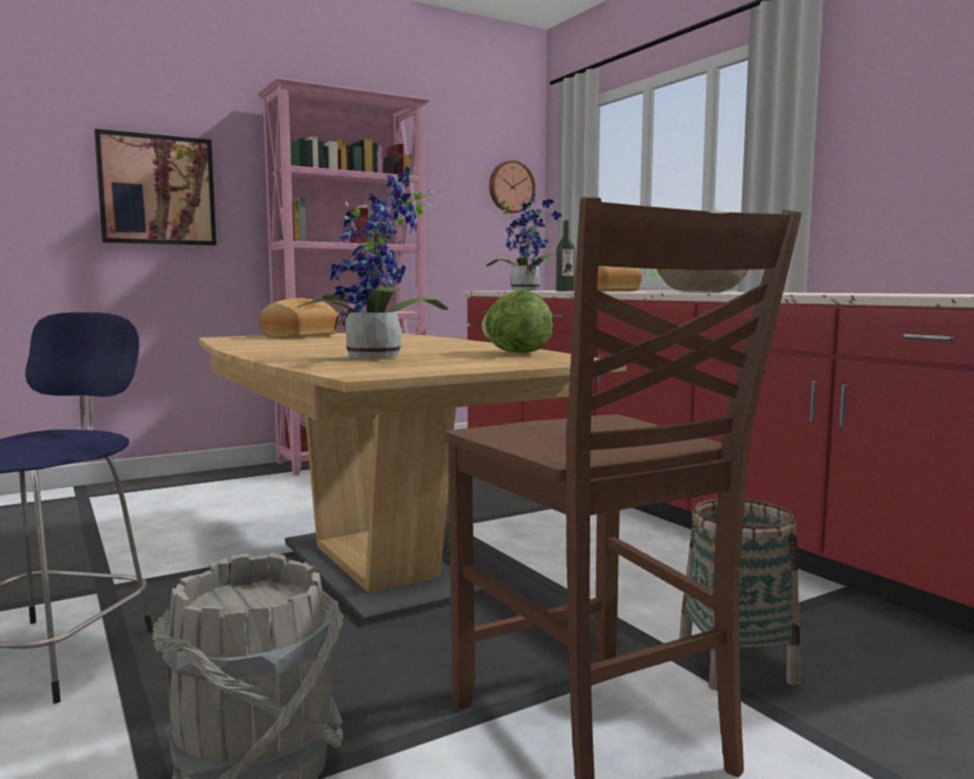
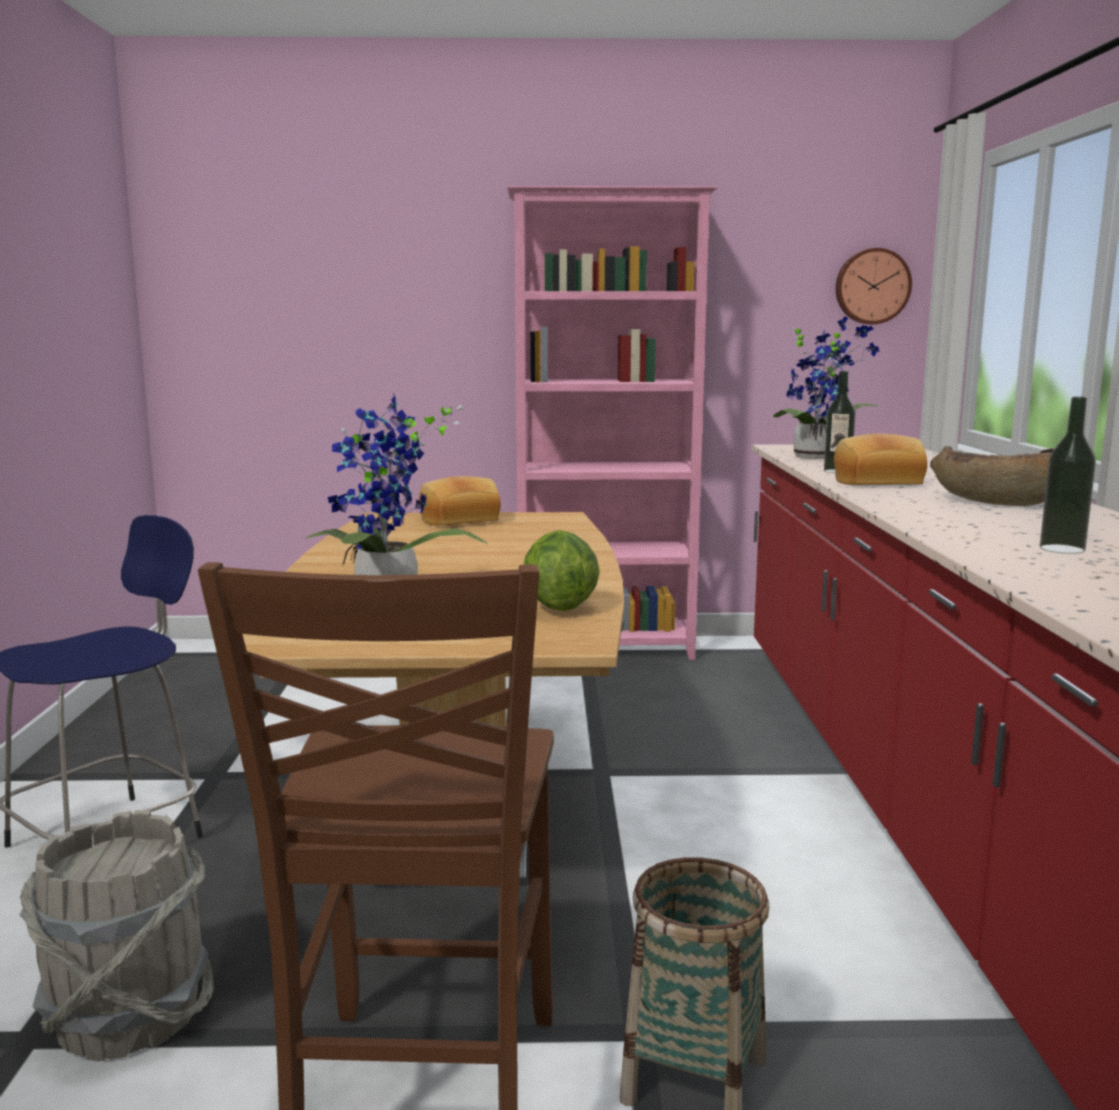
camera: 30 degrees right, 5 degrees up
(157, 190) = (396, 321): picture -> none
(806, 293) = (1062, 549): none -> bottle

